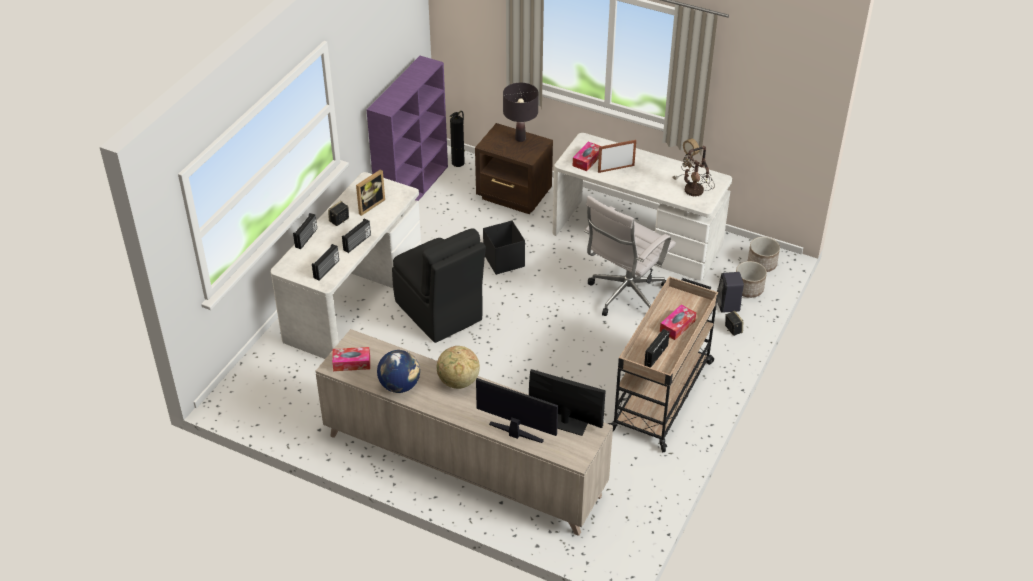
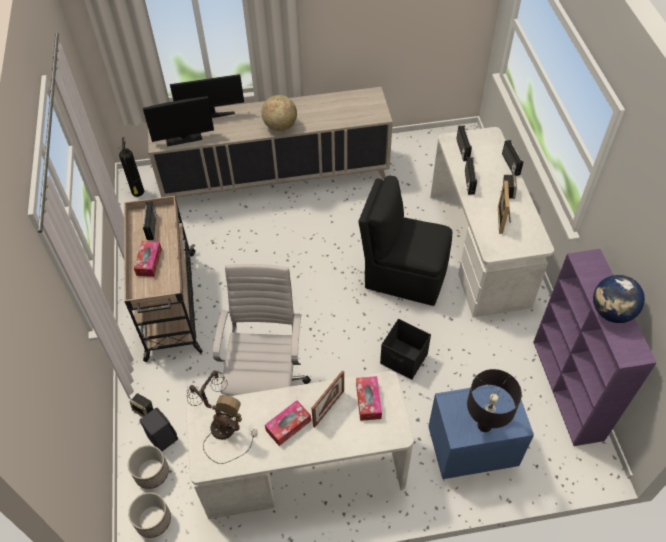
camera: 145 degrees right, 10 degrees up
(351, 363) = (363, 101): tissue box -> tissue box (288, 425)
(400, 385) = (316, 104): globe -> globe (611, 312)
(458, 162) = (570, 460): fire extinguisher -> fire extinguisher (138, 193)
(514, 196) = (470, 448): brown nightstand -> blue nightstand

